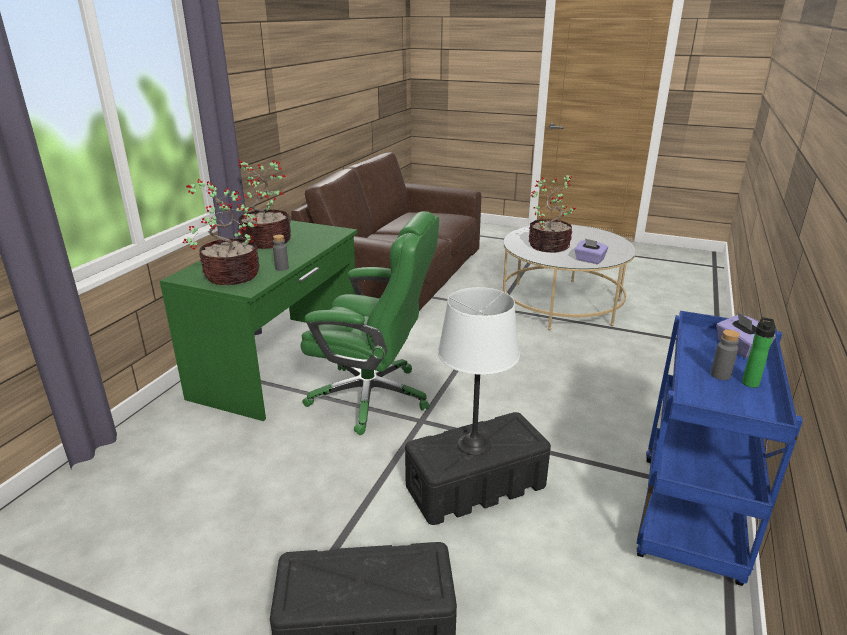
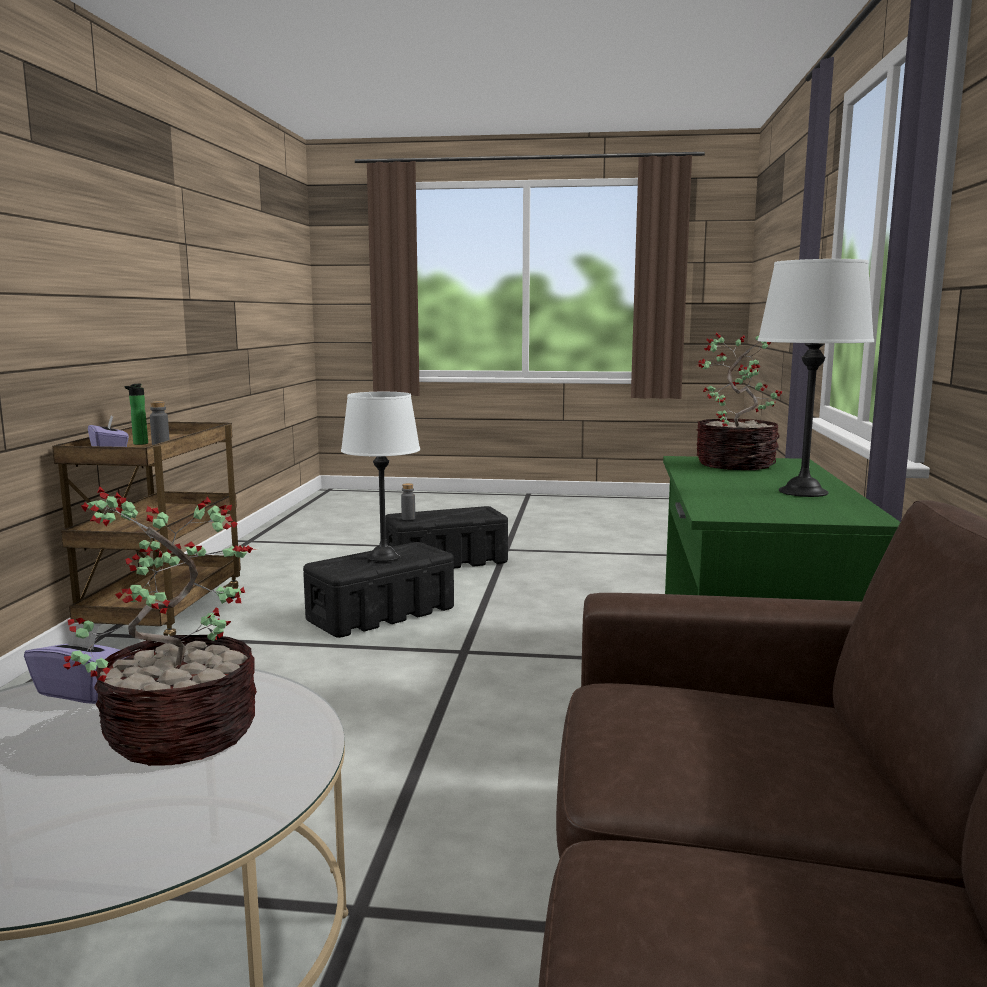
camera: 165 degrees right, 15 degrees down
(265, 242) = (803, 492): potted plant -> white table lamp
(282, 268) = (690, 472): grey bottle -> grey bottle (408, 518)
(372, 397) = (550, 666): green office chair -> none
(690, 520) = (164, 617): blue cart -> brown cart

